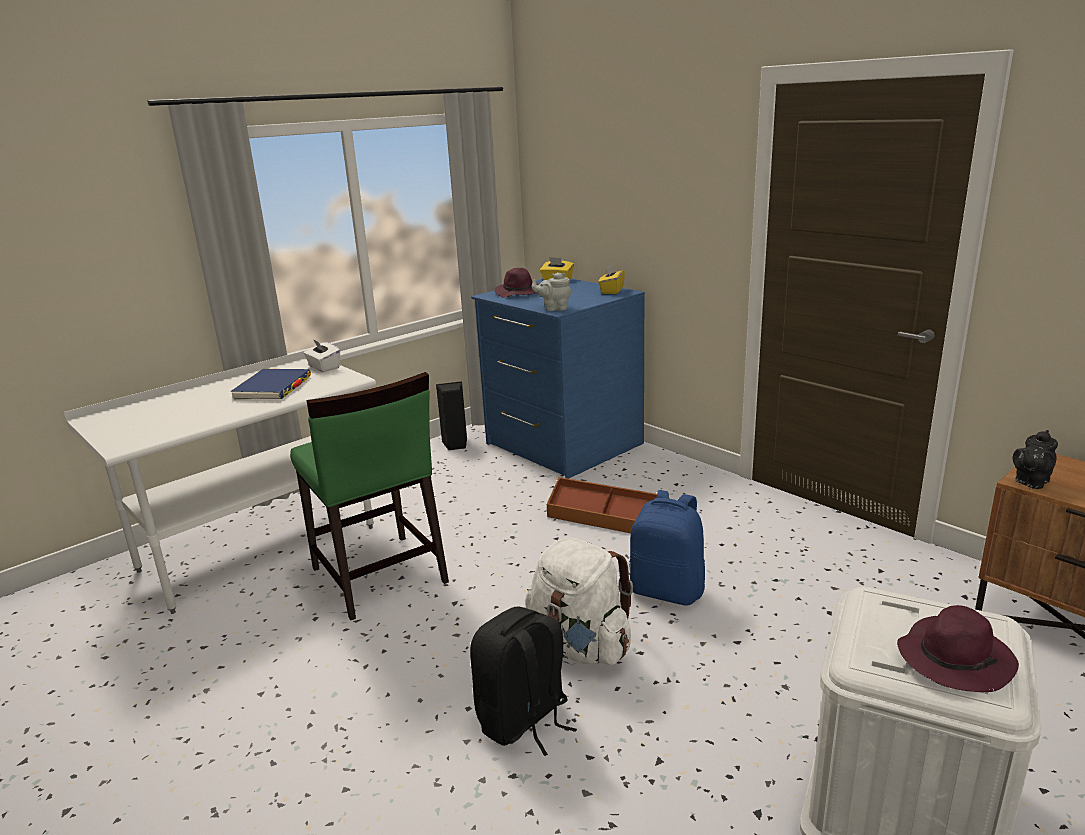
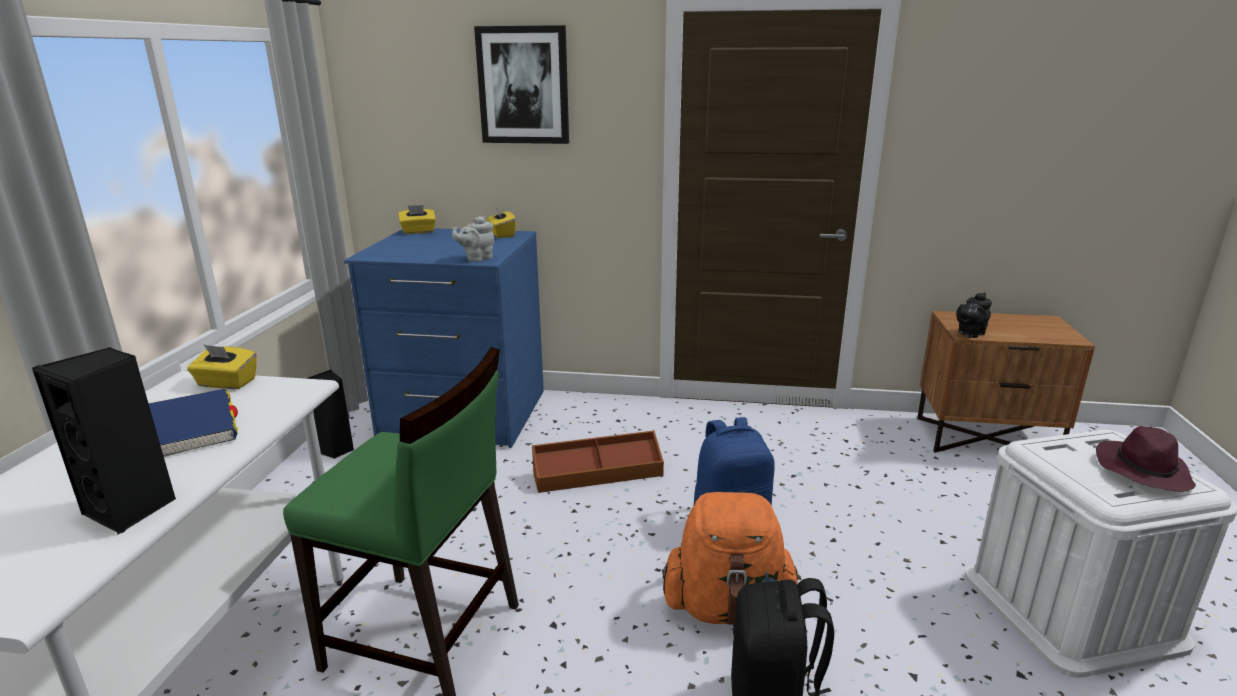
camera: 40 degrees left, 0 degrees up
(201, 420) = (132, 509): none -> black speaker
(323, 367) = (226, 383): white tissue box -> yellow tissue box
(519, 293) = (400, 249): purple hat -> none
(580, 647) = (728, 607): white backpack -> orange backpack
(643, 156) = (523, 86): none -> picture
(1030, 482) = (969, 333): black teapot -> black teapot turned 45 degrees clockwise

